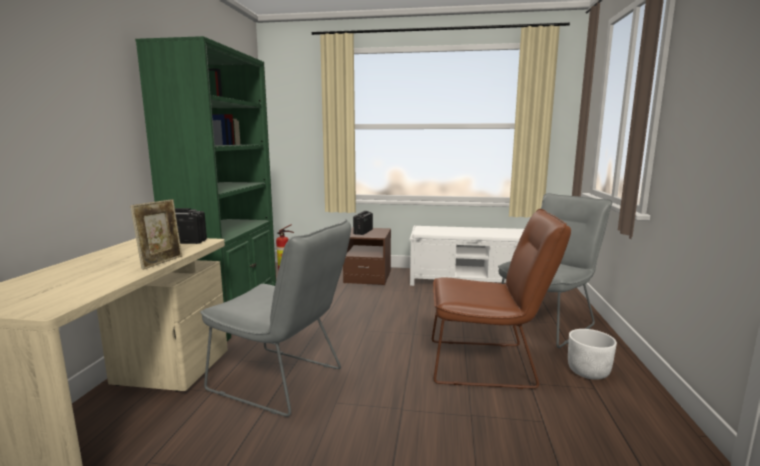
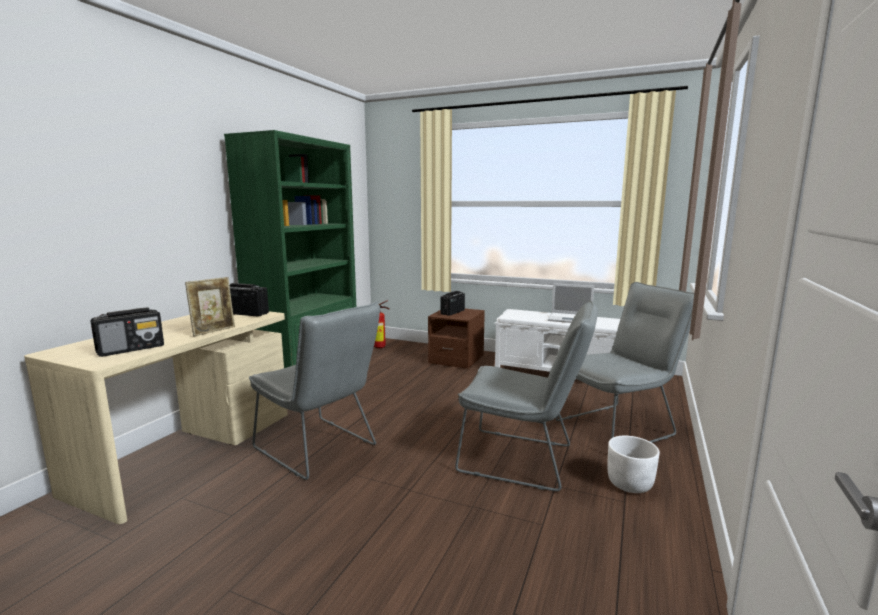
camera: 15 degrees right, 0 degrees up
(74, 290) = (132, 349): none -> radio
(477, 231) = (571, 319): none -> laptop
(489, 364) = (524, 460): brown chair -> grey chair

